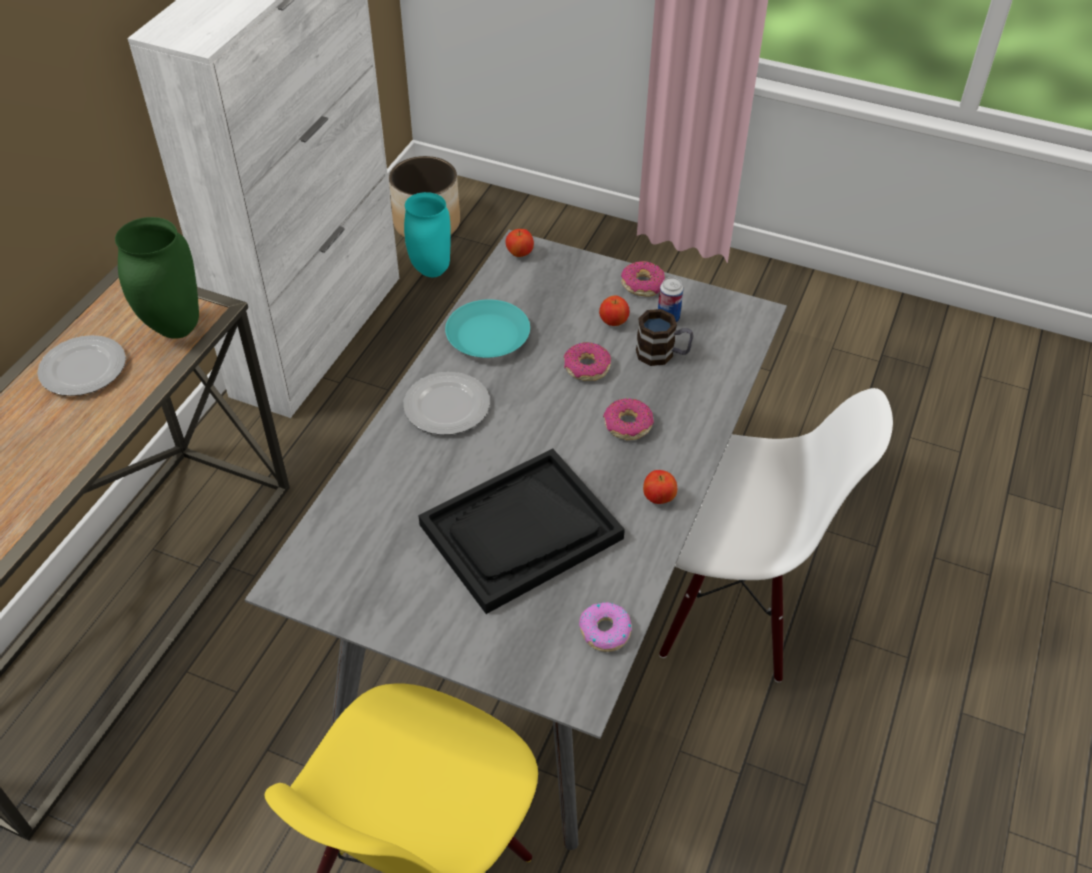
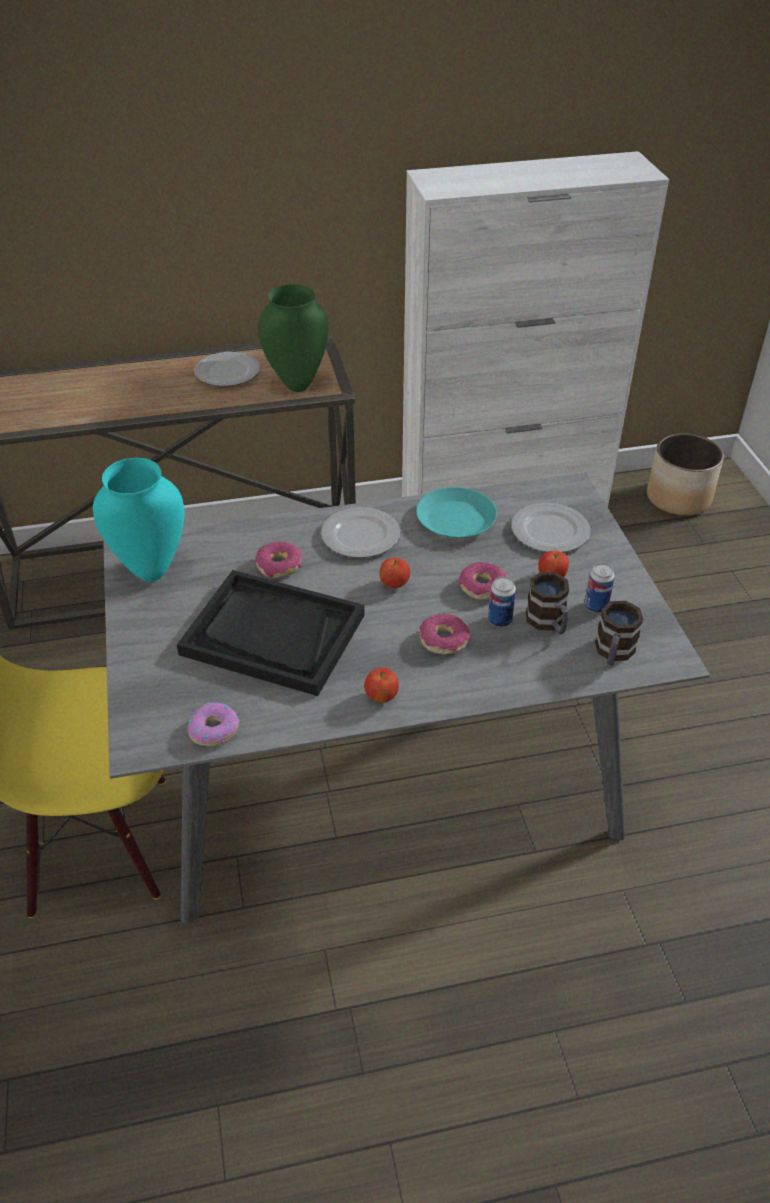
camera: 55 degrees right, 5 degrees down
(430, 271) = (634, 527): turquoise vase -> turquoise vase (151, 570)
(519, 254) = (565, 491): apple -> apple (394, 584)
(558, 292) = (549, 531): none -> plate
(634, 379) = (499, 620): none -> can
(642, 284) = (617, 572): donut -> donut (279, 566)
(725, 339) = (613, 653): none -> mug
(727, 606) = (499, 908): white chair -> none

